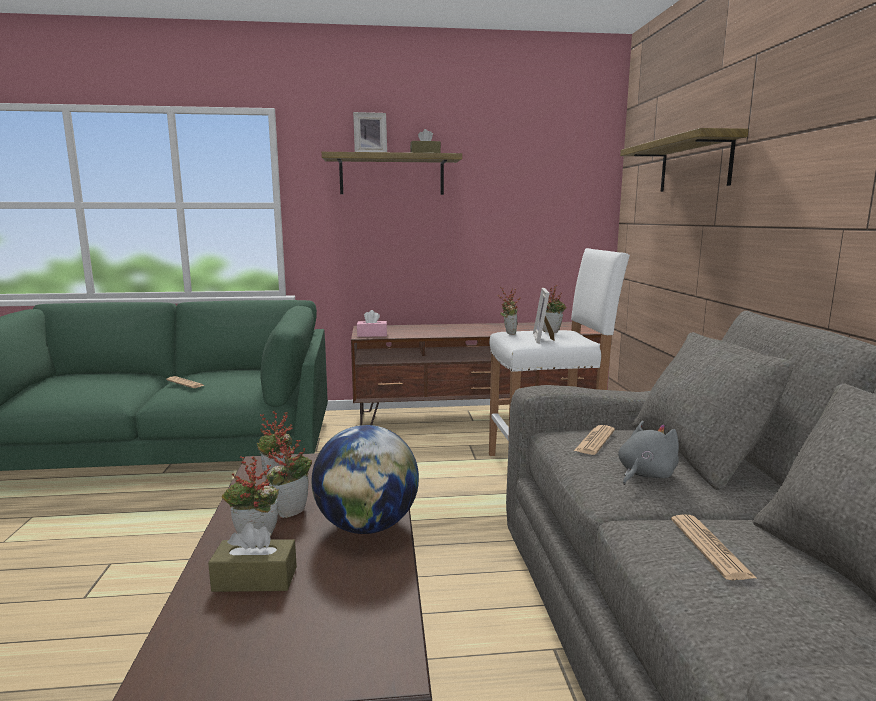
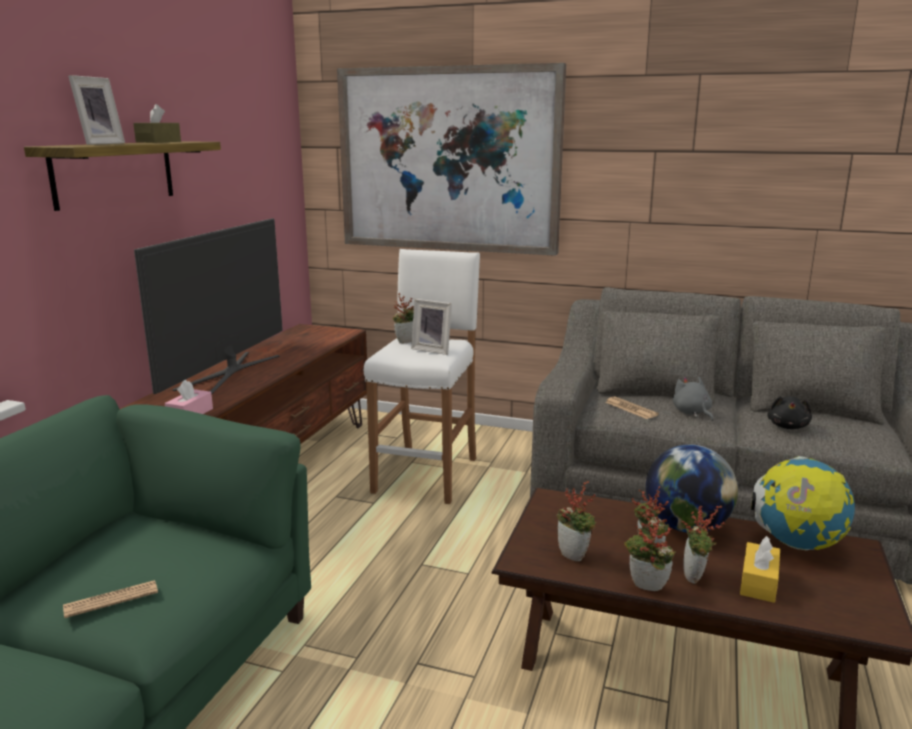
camera: 65 degrees left, 5 degrees up
(255, 579) = (758, 582): brown tissue box -> yellow tissue box
(366, 605) = (796, 544): none -> globe
(454, 327) = (229, 372): none -> television
(508, 333) = (390, 354): potted plant -> potted plant (646, 589)
(694, 165) = (449, 160): shelf -> picture
(710, 547) = (788, 426): newspaper -> black plush toy

